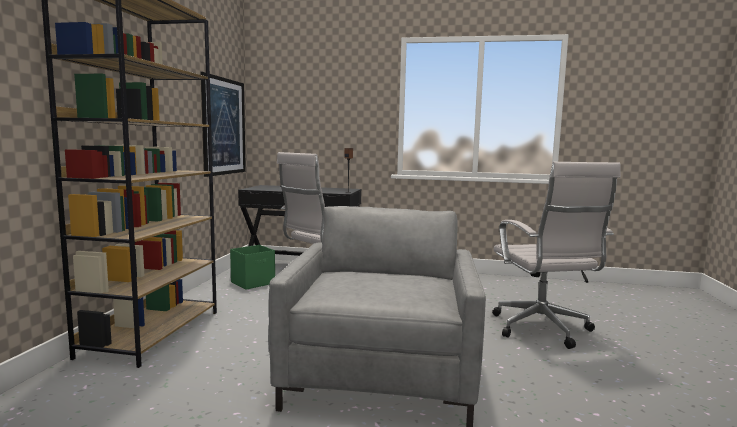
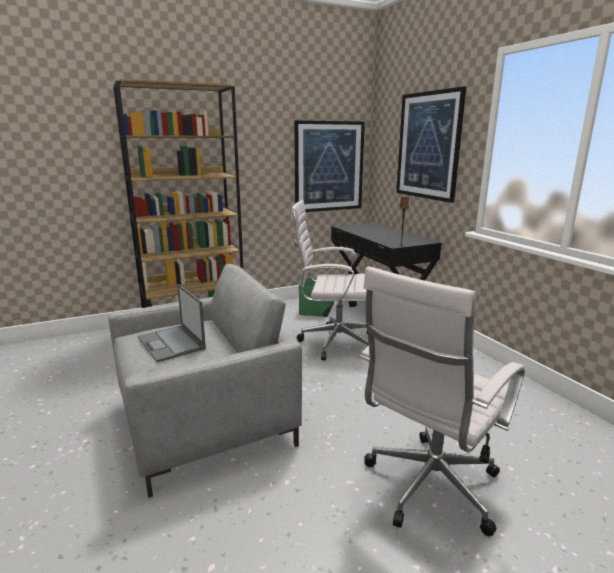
camera: 55 degrees right, 10 degrees up
(333, 108) = (428, 146): none -> picture
(380, 283) = (171, 343): none -> laptop

